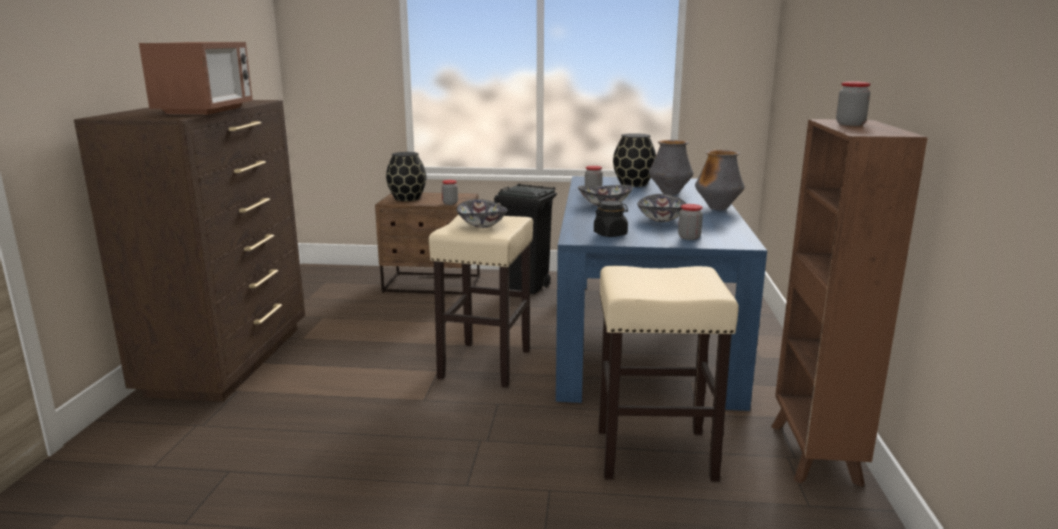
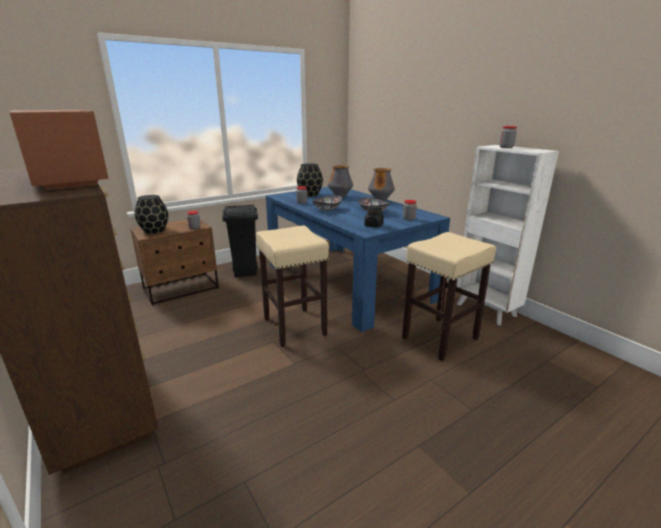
camera: 40 degrees left, 5 degrees up
(482, 225) = (291, 236): bowl -> none
(814, 455) = (486, 310): brown bookcase -> white bookcase

